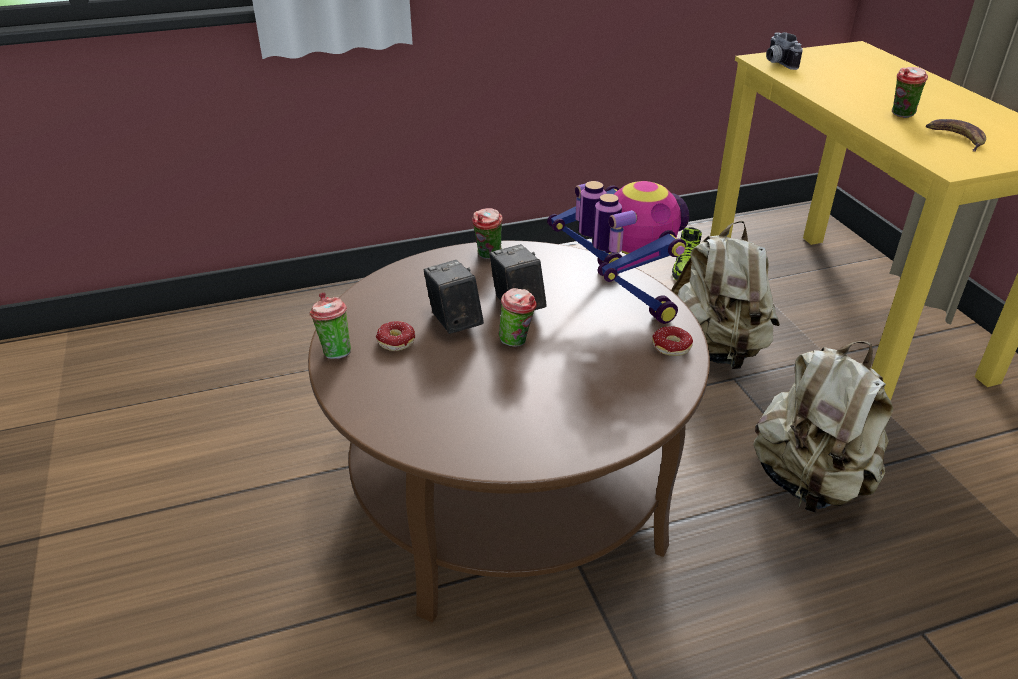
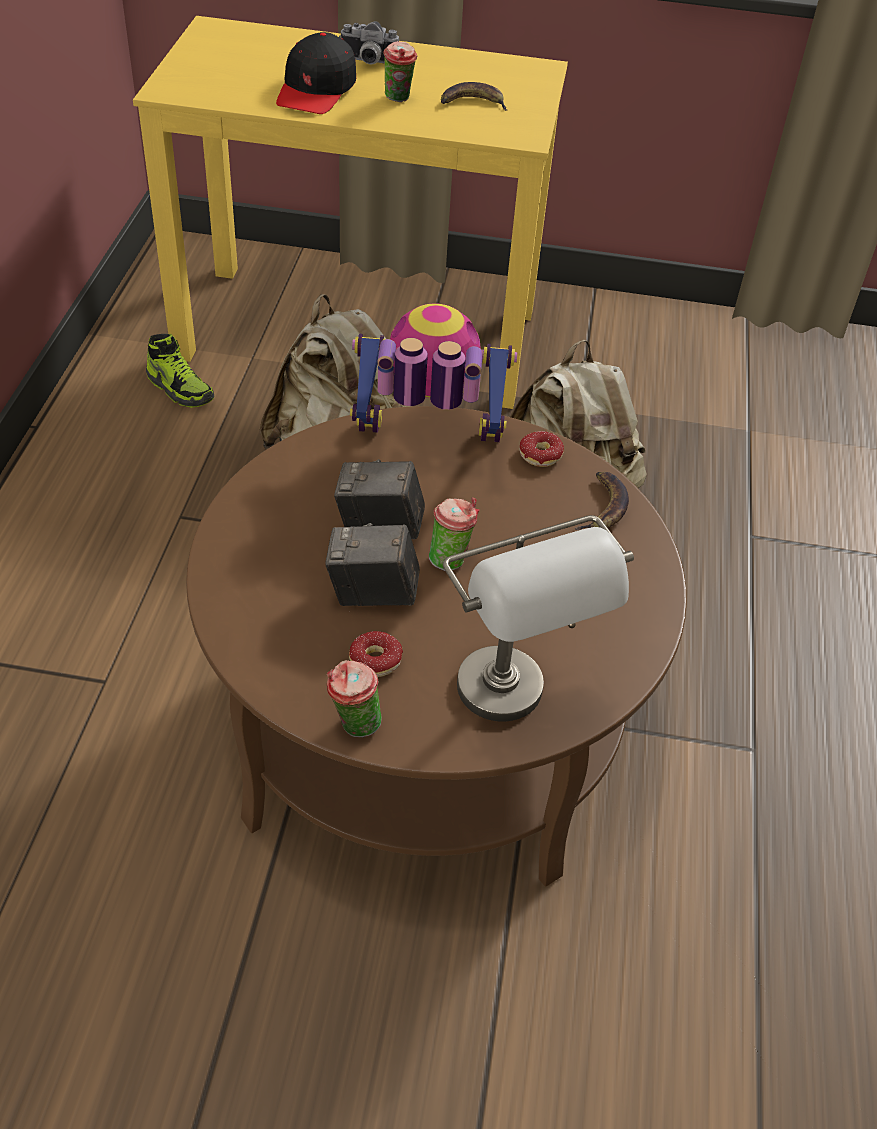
camera: 65 degrees left, 10 degrees up
(398, 415) = (516, 709): none -> grey table lamp
(488, 256) = (255, 509): cup -> none
(649, 395) = (603, 506): none -> banana
(777, 63) = (189, 88): camera -> camera (367, 62)
(853, 91) = (316, 90): none -> black cap

